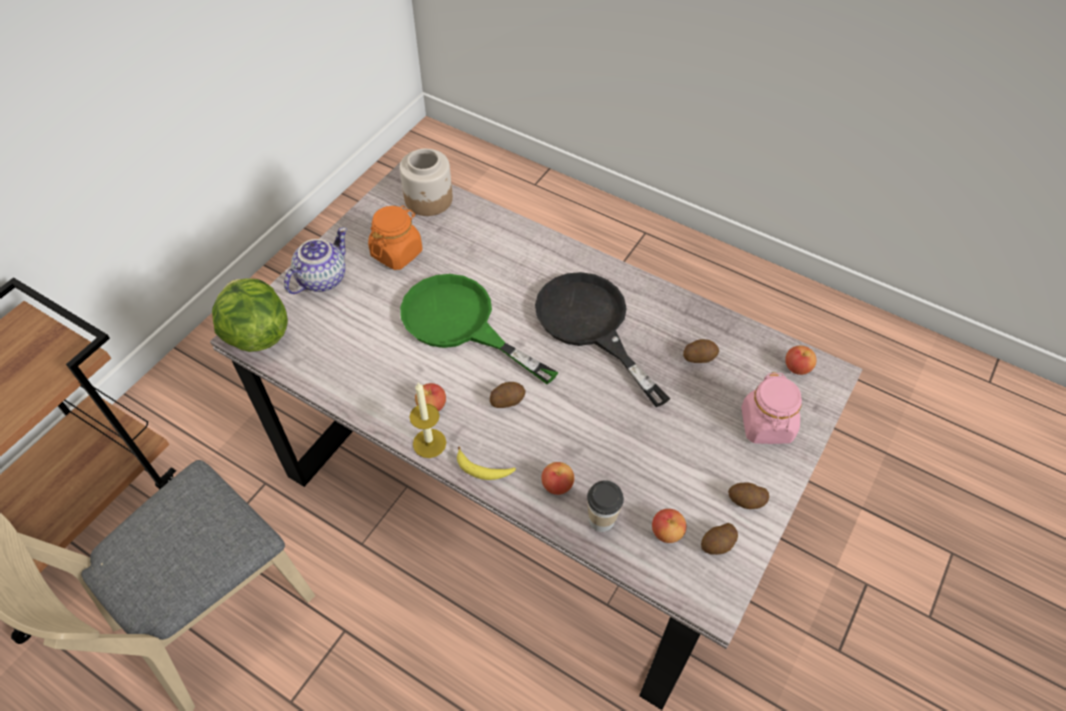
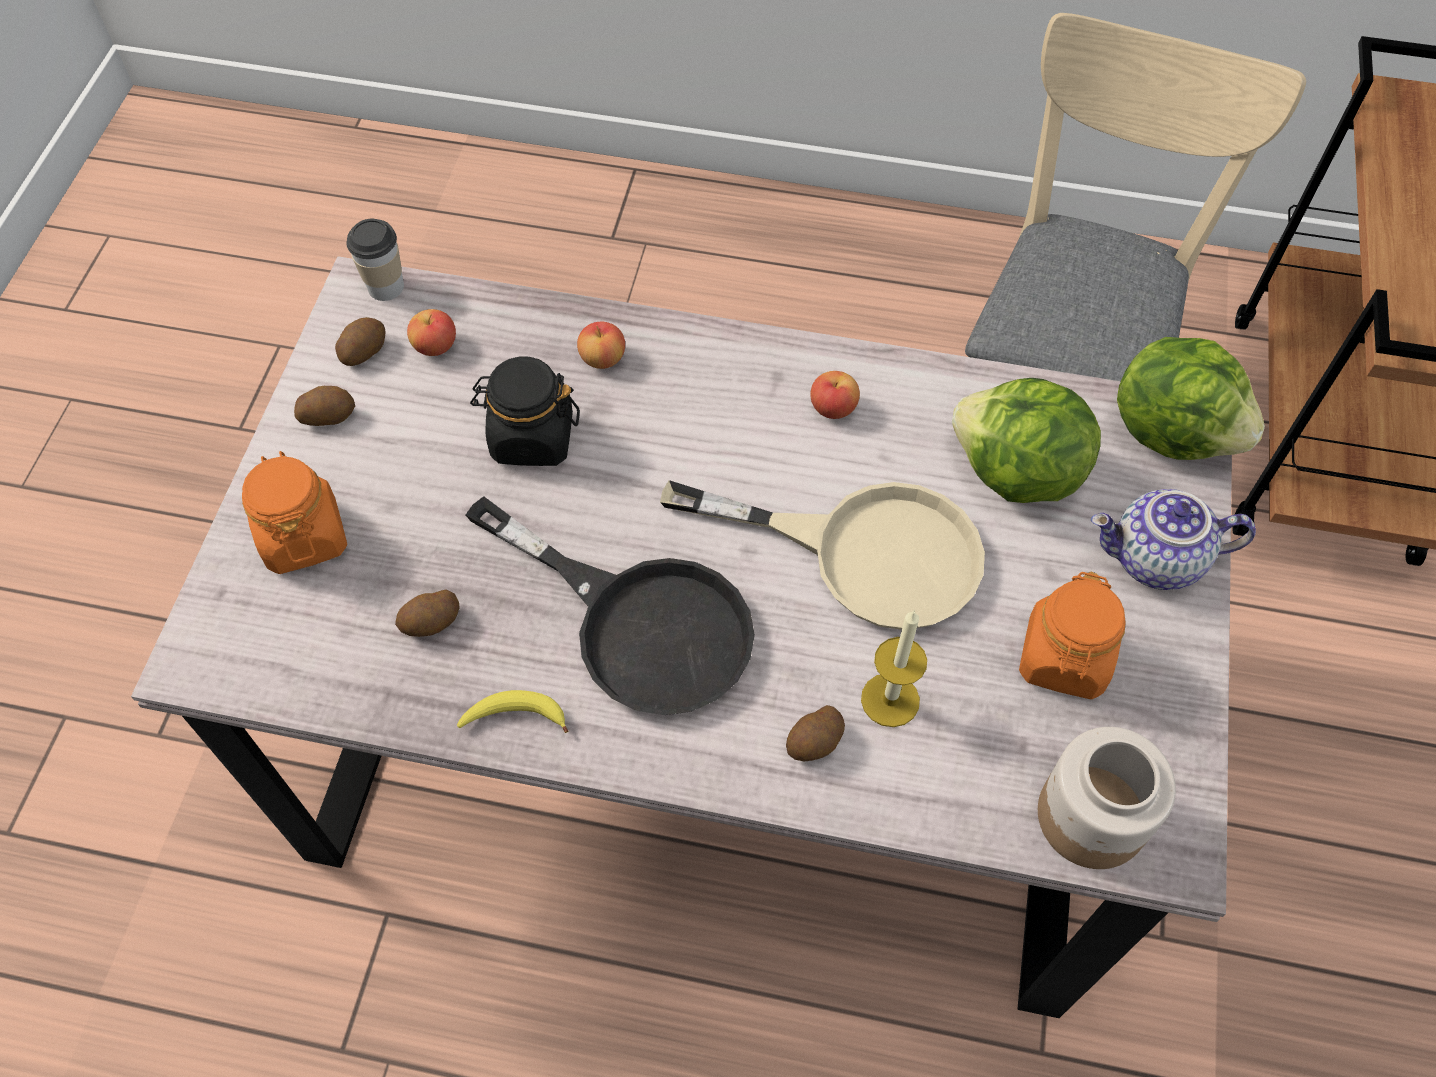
camera: 160 degrees right, 5 degrees up
(322, 278) = (1155, 561): teapot -> teapot turned 75 degrees clockwise
(356, 337) = (1016, 474): none -> lettuce
(429, 443) = (806, 357): candle -> candle (890, 700)
(460, 324) = (864, 552): green frying pan -> beige frying pan
(483, 469) = (713, 348): banana -> banana (515, 717)
(507, 400) = (725, 450): potato -> potato (815, 742)
(601, 519) = (527, 335): cup -> cup (386, 286)
(618, 444) = (531, 437): none -> black jar
(766, 425) = (303, 536): pink jar -> orange jar
(797, 367) = (252, 658): apple -> none

